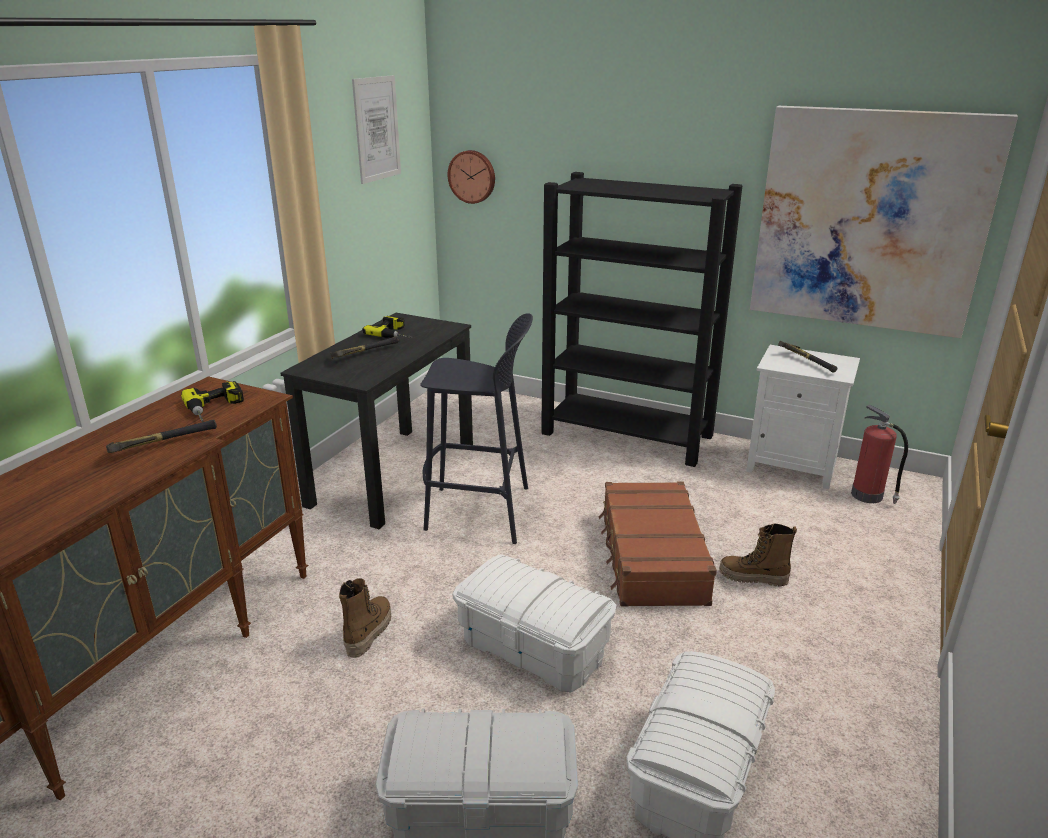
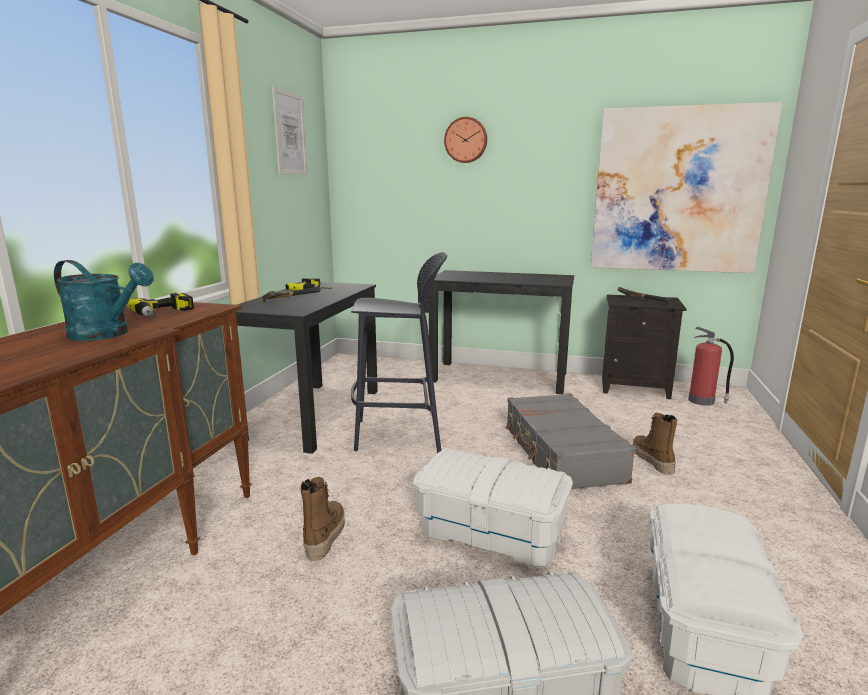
camera: 10 degrees left, 10 degrees down
(159, 445) = (107, 334): hammer -> turquoise watering can
(472, 176) = (362, 183): wall clock -> wall clock (466, 140)
(627, 435) = (499, 377): black bookcase -> black desk
(651, 557) = (561, 453): brown suitcase -> grey suitcase
(753, 578) = (652, 460): boot -> boot turned 75 degrees clockwise
(793, 465) = (635, 387): white nightstand -> black nightstand

